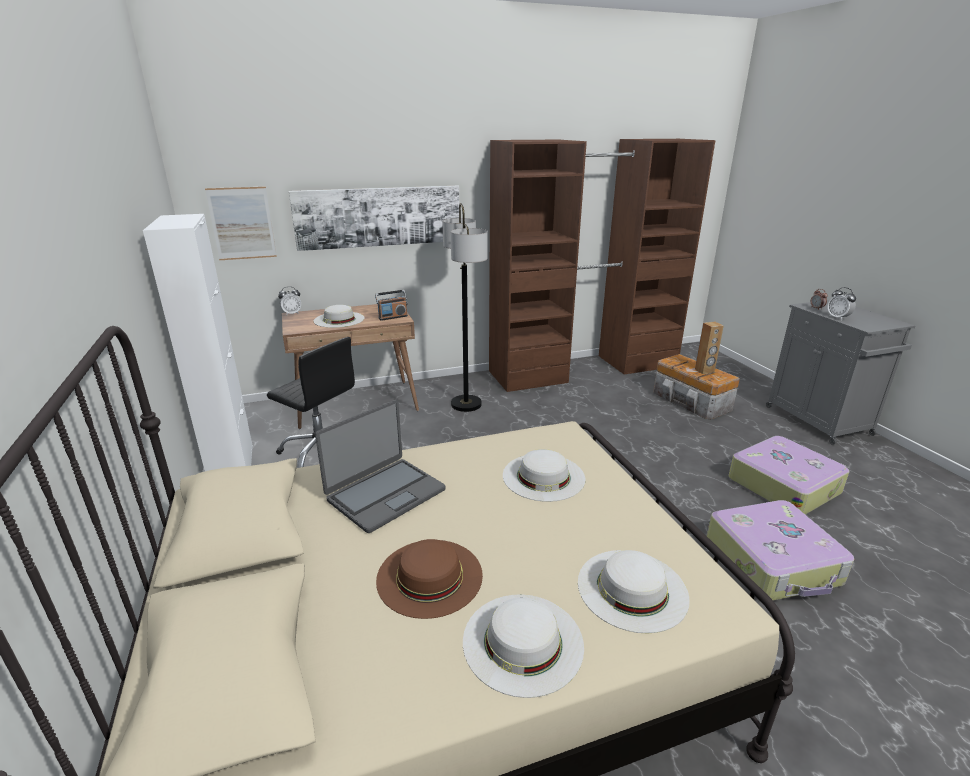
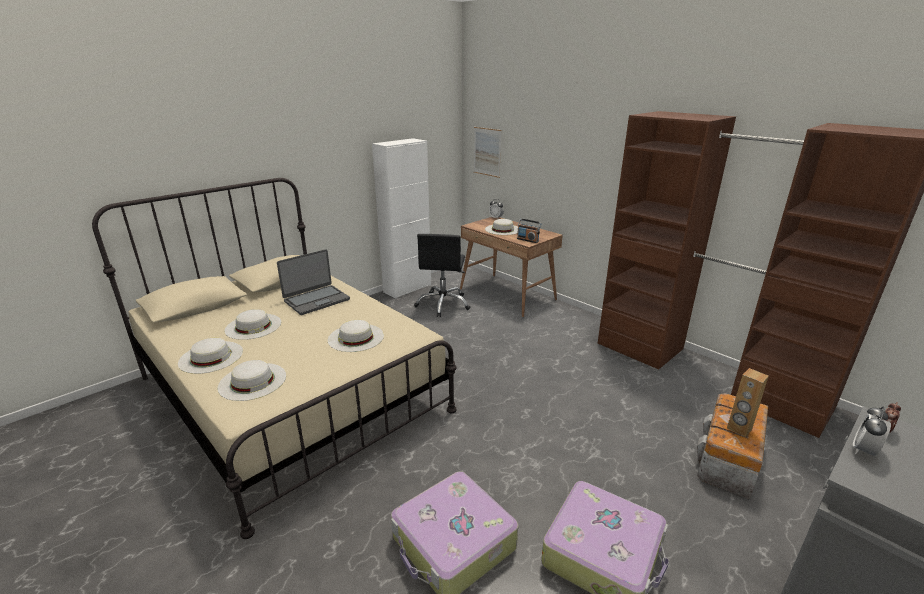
camera: 65 degrees right, 0 degrees up
(379, 217) = (561, 164): picture -> none
(385, 494) = (316, 300): laptop -> laptop turned 60 degrees counterclockwise
(429, 576) = (253, 326): brown hat -> white hat
(466, 404) = (554, 332): floor lamp -> none

